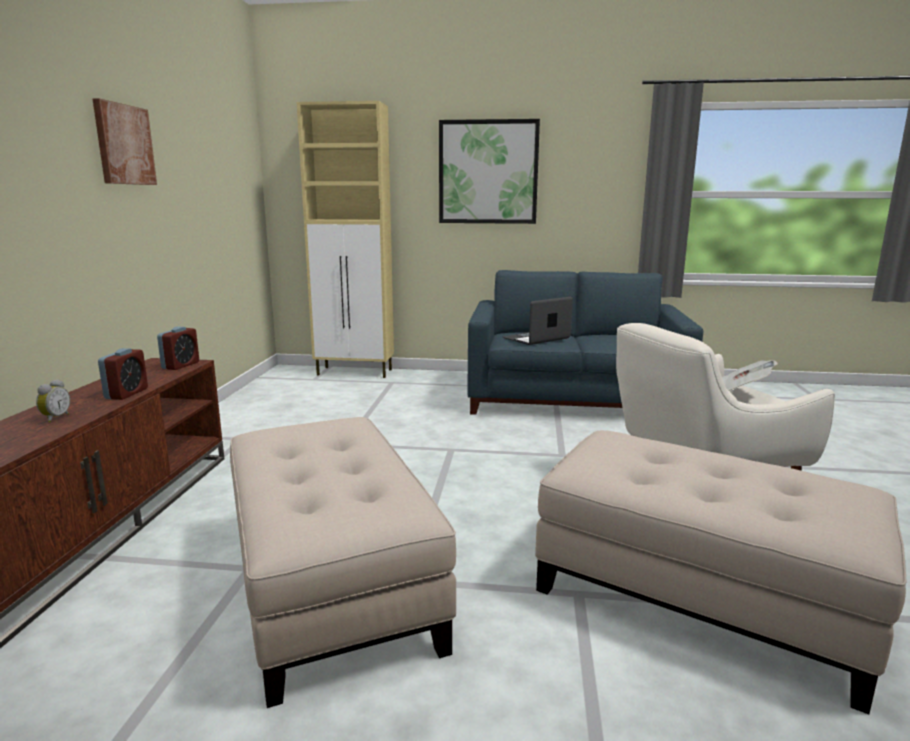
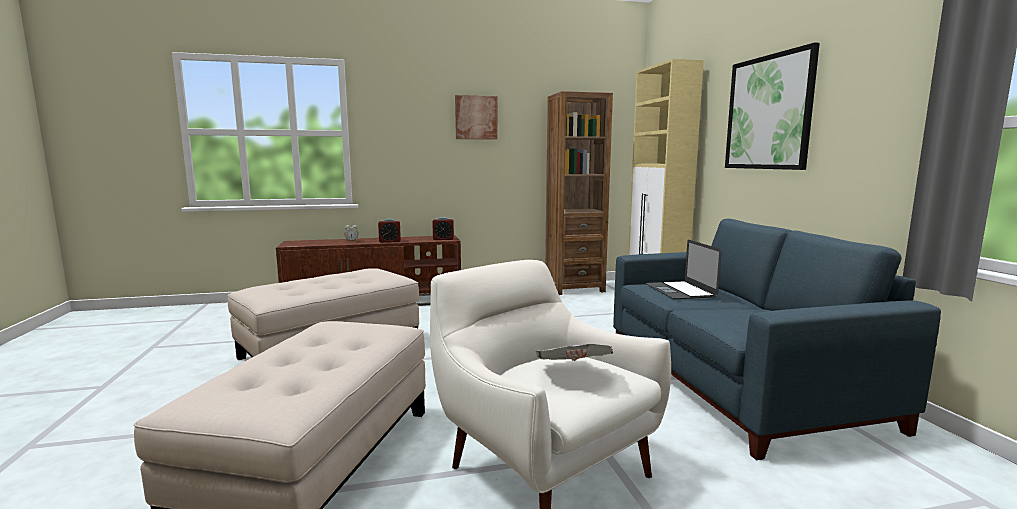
camera: 70 degrees right, 5 degrees down
(266, 392) = (574, 288): none -> brown bookcase
(536, 338) = (680, 290): laptop -> laptop turned 135 degrees counterclockwise

